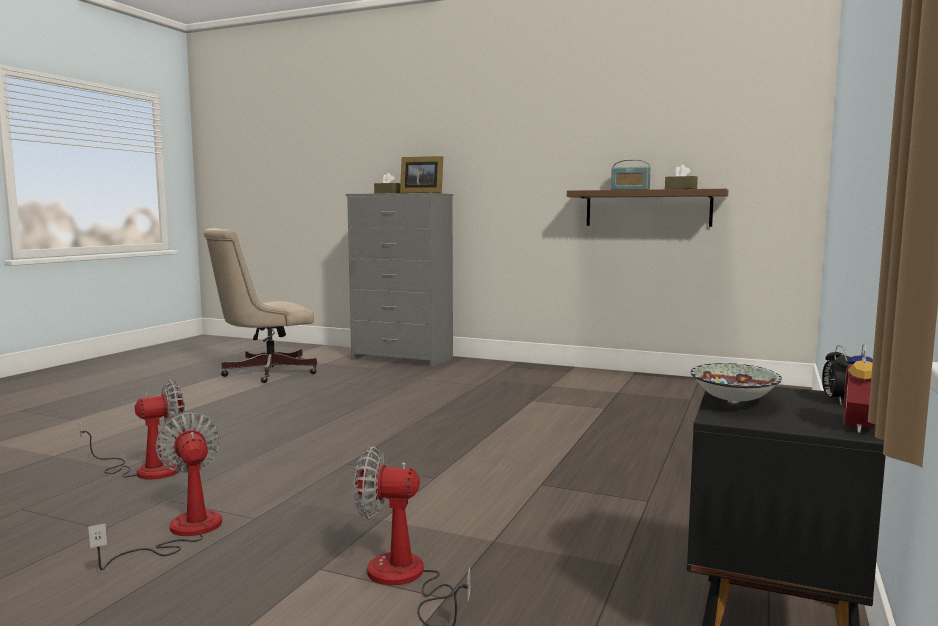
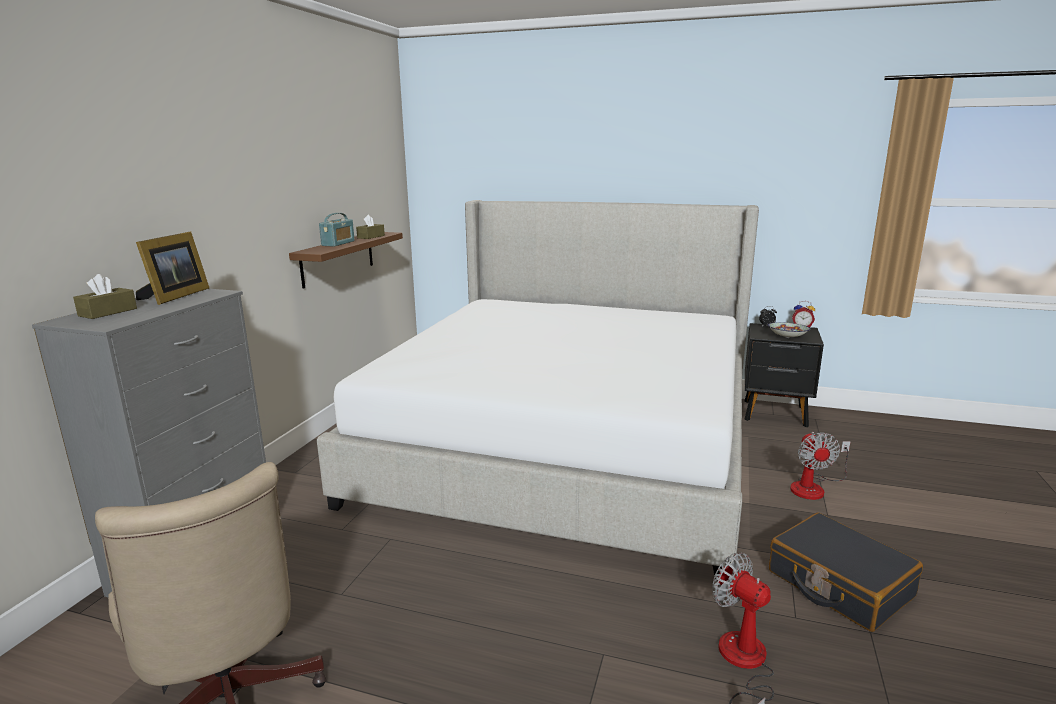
camera: 95 degrees left, 10 degrees up
(181, 533) = (839, 584): fan -> black suitcase
(564, 440) = (566, 446): none -> bed

